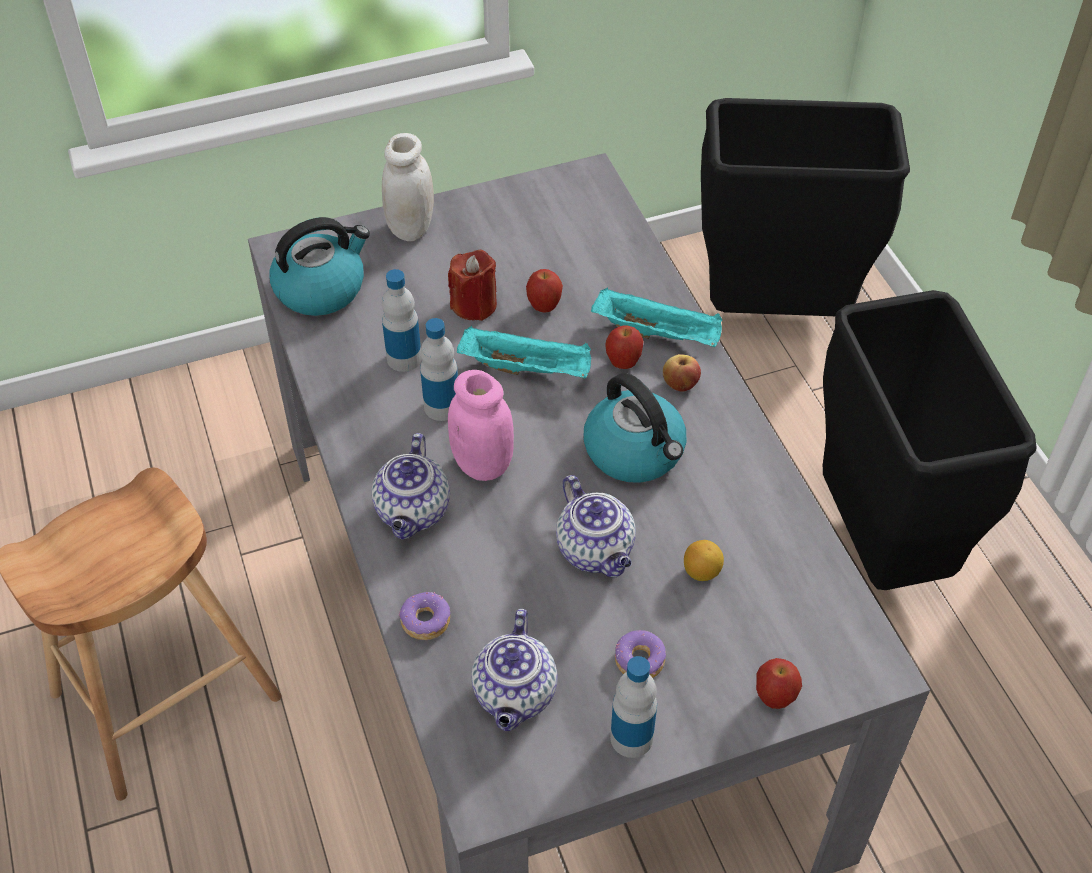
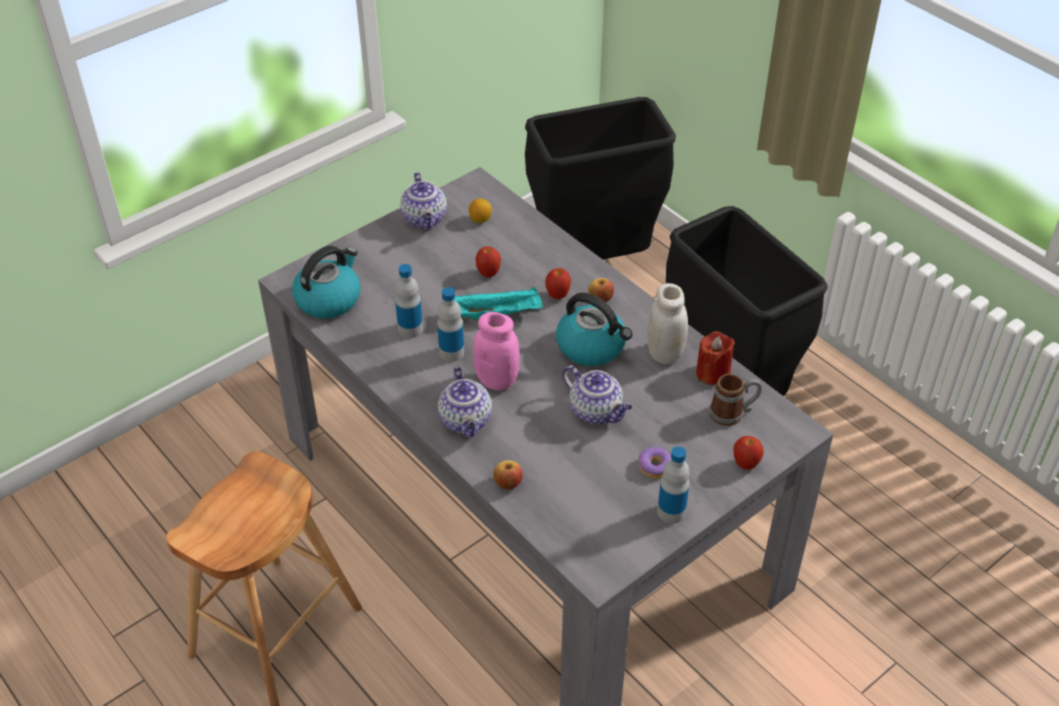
camera: 20 degrees left, 5 degrees down
(411, 228) = (371, 245): white jar -> white jar (665, 353)
(425, 621) = (508, 483): donut -> apple
(474, 305) = (440, 284): red candle -> red candle (713, 373)
(515, 696) = (588, 509): teapot -> teapot (425, 219)
(658, 333) = (571, 271): turquoise tray -> none
(701, 571) = (667, 405): lemon -> lemon (480, 219)
(792, 611) = (733, 413): none -> mug

